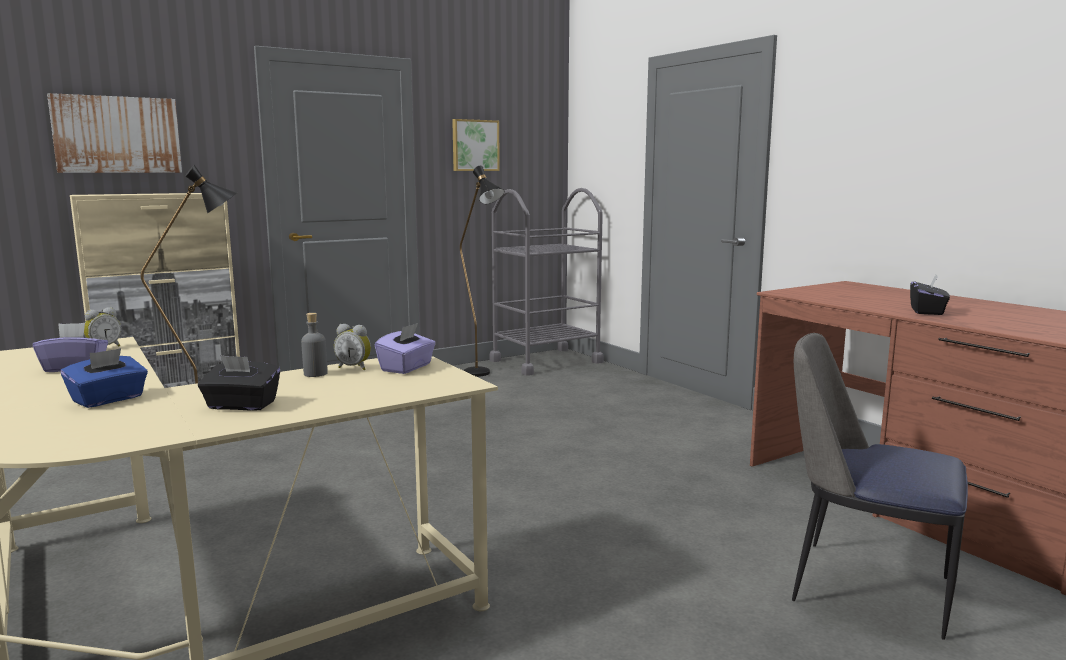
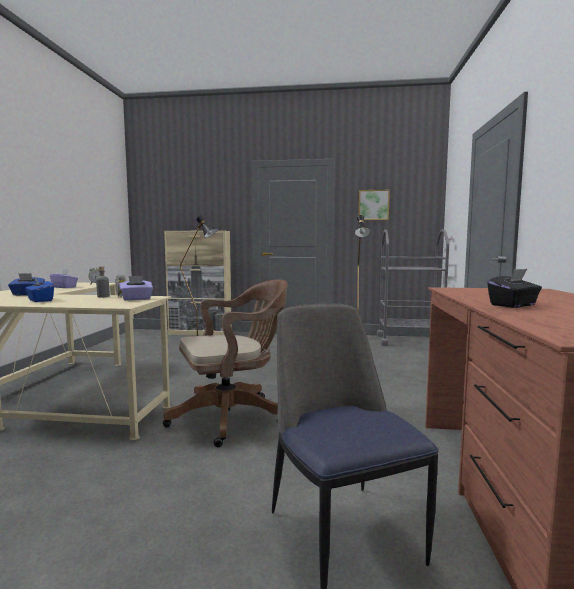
camera: 40 degrees right, 5 degrees down
(117, 135) = (192, 205): picture -> none
(241, 405) = (40, 300): black tissue box -> blue tissue box
(545, 528) = (233, 417): none -> brown office chair

